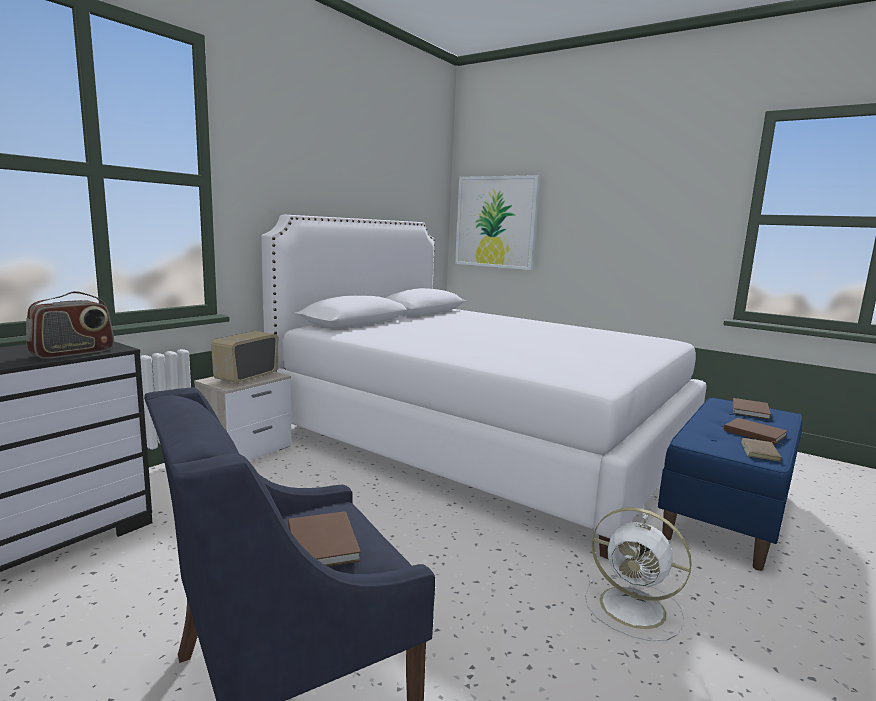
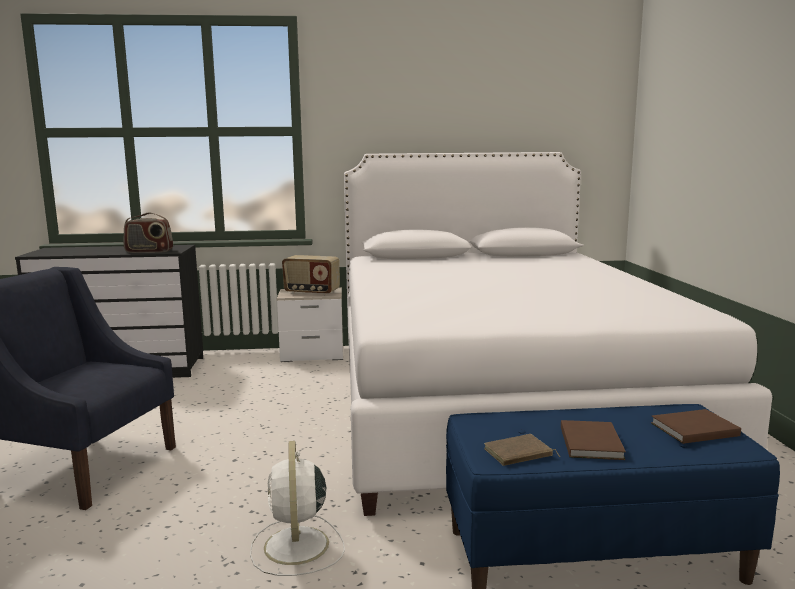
camera: 50 degrees right, 0 degrees up
(246, 377) = (311, 292): radio -> radio turned 150 degrees counterclockwise
(323, 542) = (80, 374): brown book -> none
(496, 222) = (664, 147): picture -> none

